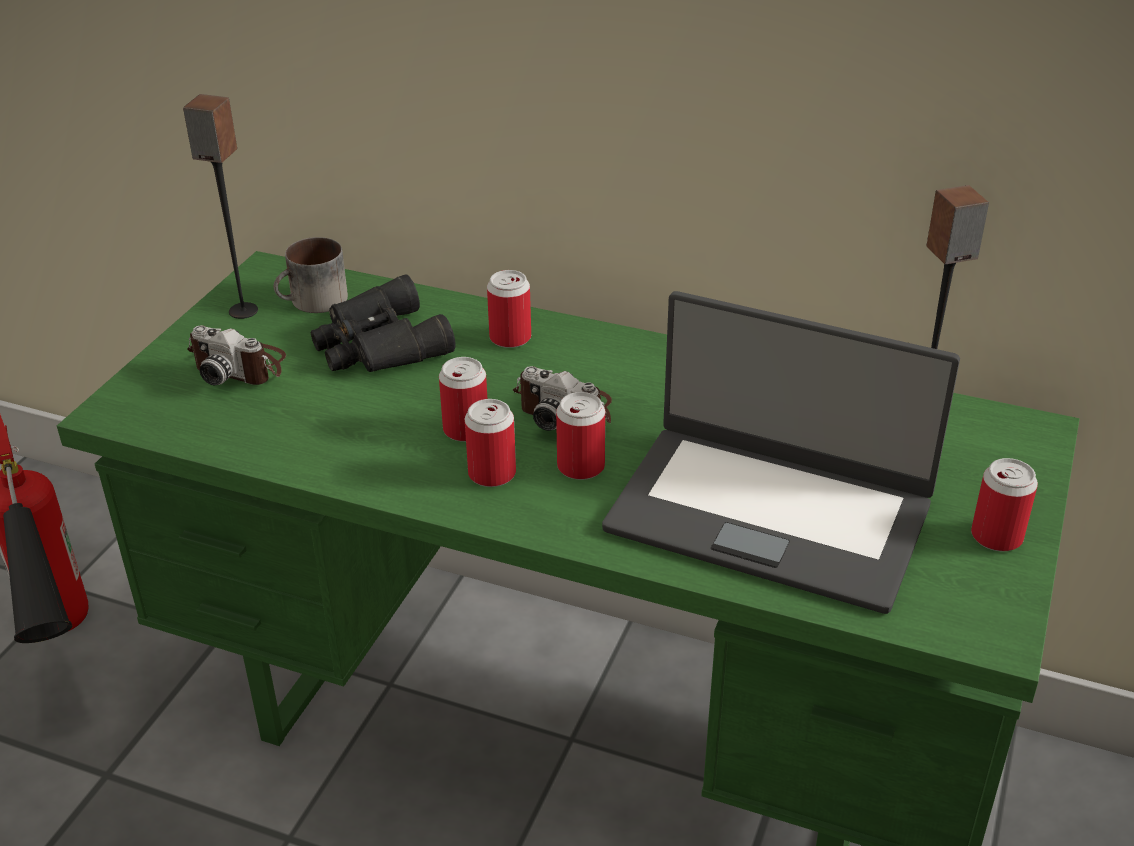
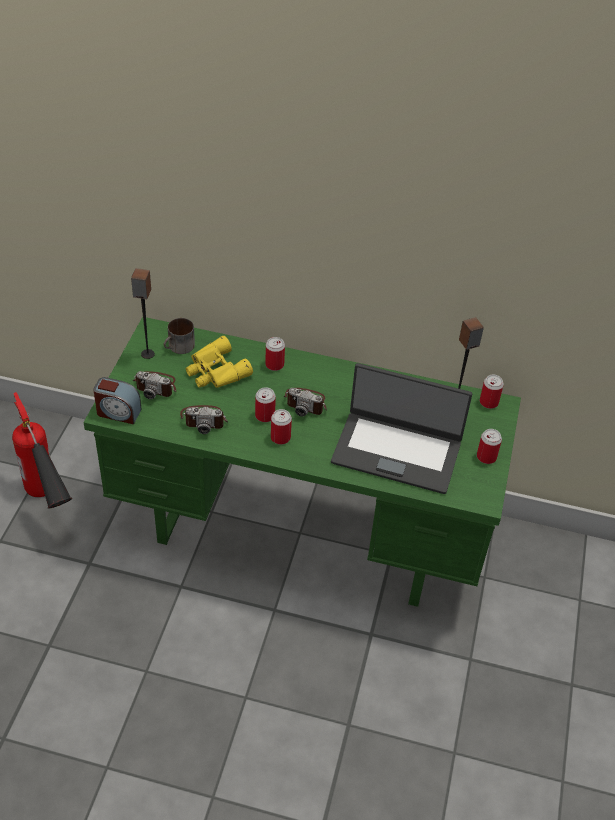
camera: 10 degrees left, 10 degrees up
(139, 410) = (118, 412): none -> alarm clock
(325, 431) = (204, 419): none -> camera
(377, 345) = (215, 371): black binoculars -> yellow binoculars
(581, 467) = (317, 432): can -> can (488, 402)

